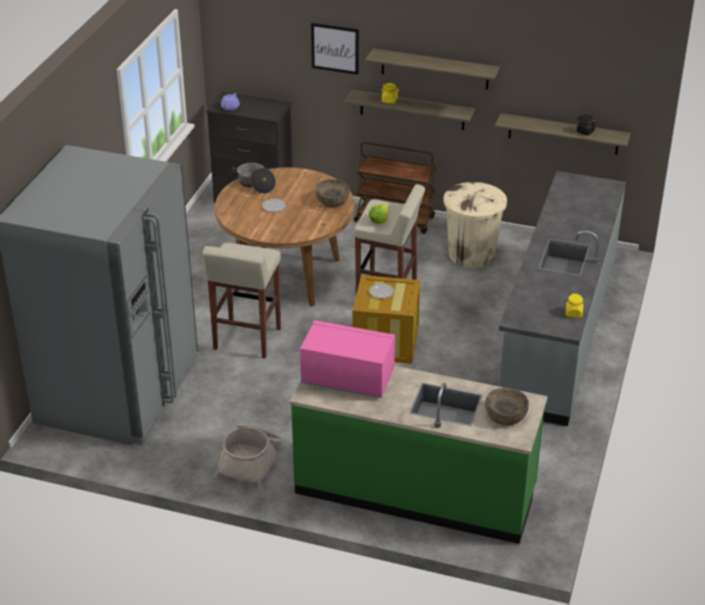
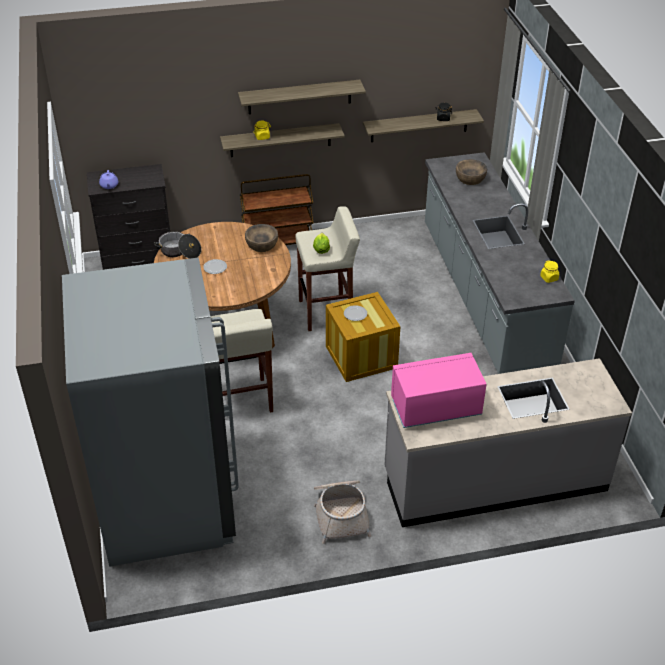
camera: 30 degrees left, 5 degrees up
(335, 48) = (200, 101): picture -> none
(415, 491) = (494, 481): green counter -> grey counter
(472, 254) = (365, 253): beige trash can -> none
(505, 415) = (585, 388): brown bowl -> brown bowl (470, 178)

